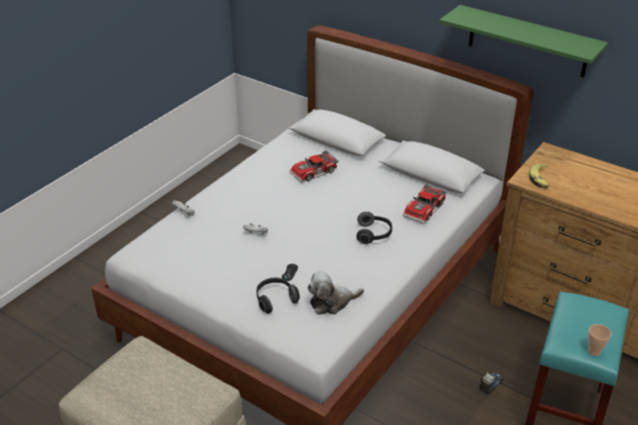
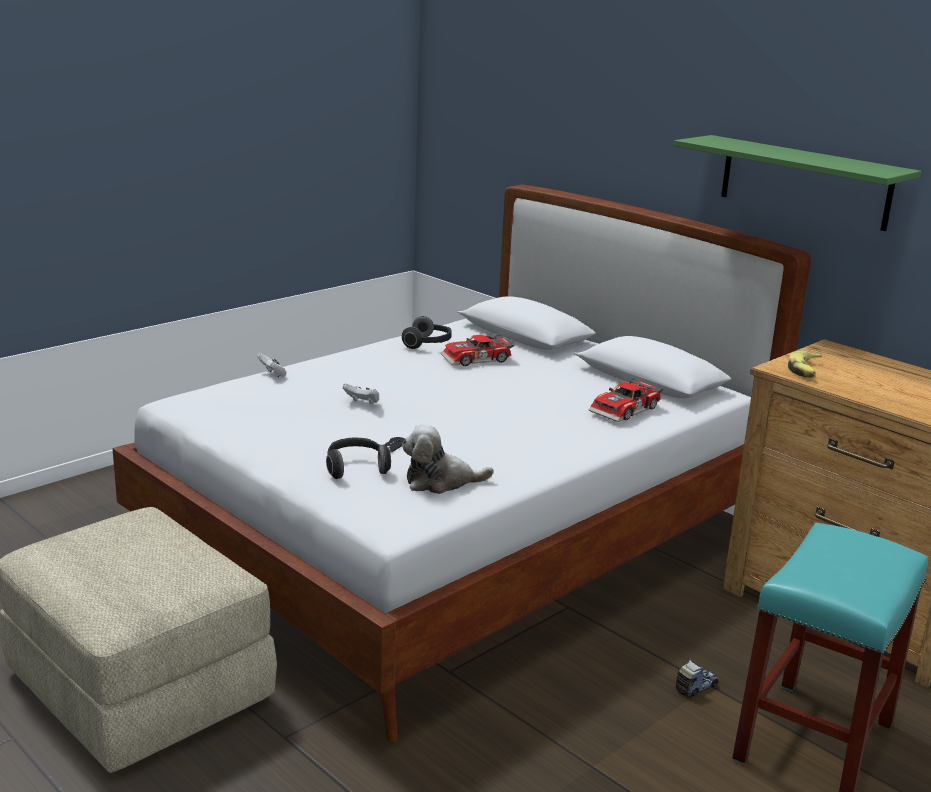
camera: 10 degrees right, 15 degrees down
(374, 234) = (537, 424): headphones -> headphones (428, 344)
(594, 351) = (851, 591): cup -> none

